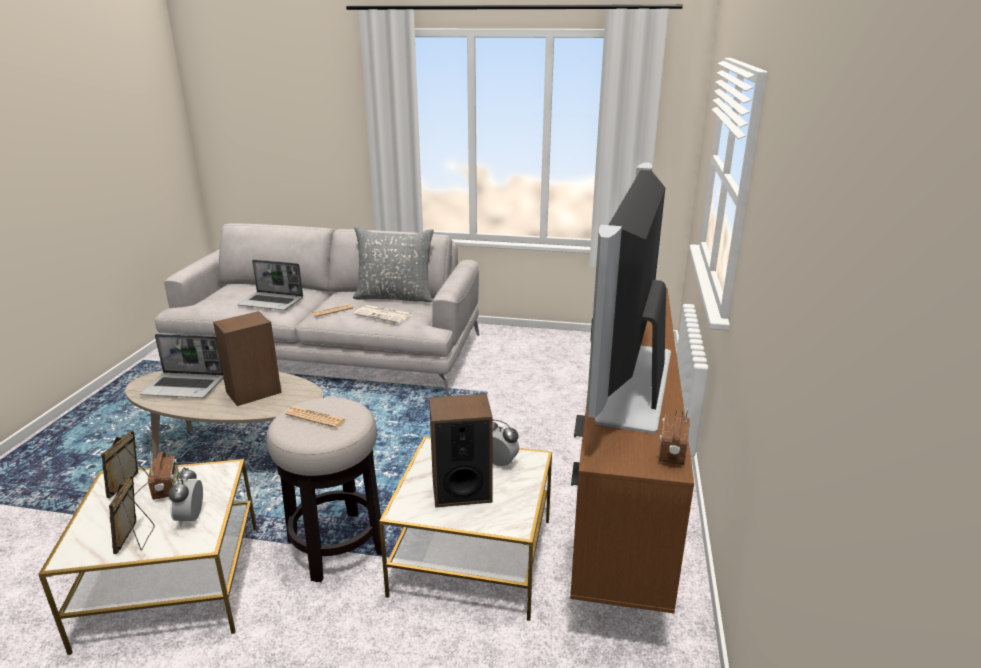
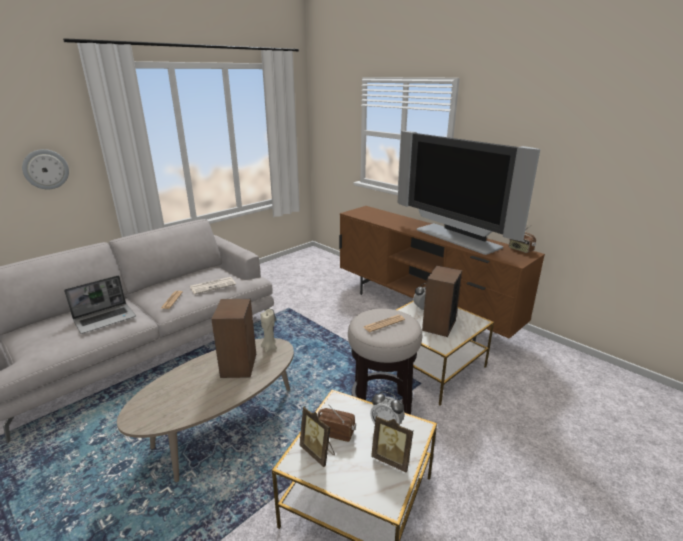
camera: 55 degrees left, 0 degrees up
(185, 386) = (179, 396): laptop -> none
(298, 394) = (269, 348): none -> beige candle
(322, 141) = (45, 169): none -> wall clock
(395, 297) = (191, 275): grey pillow -> none

